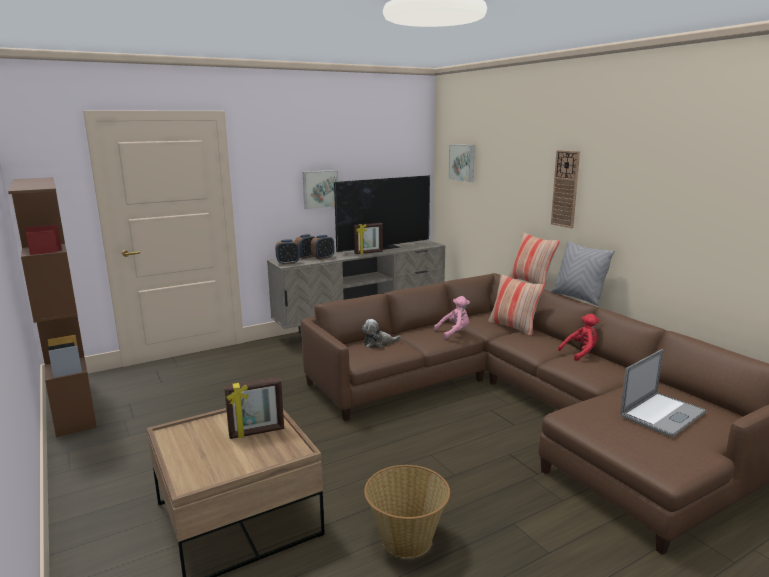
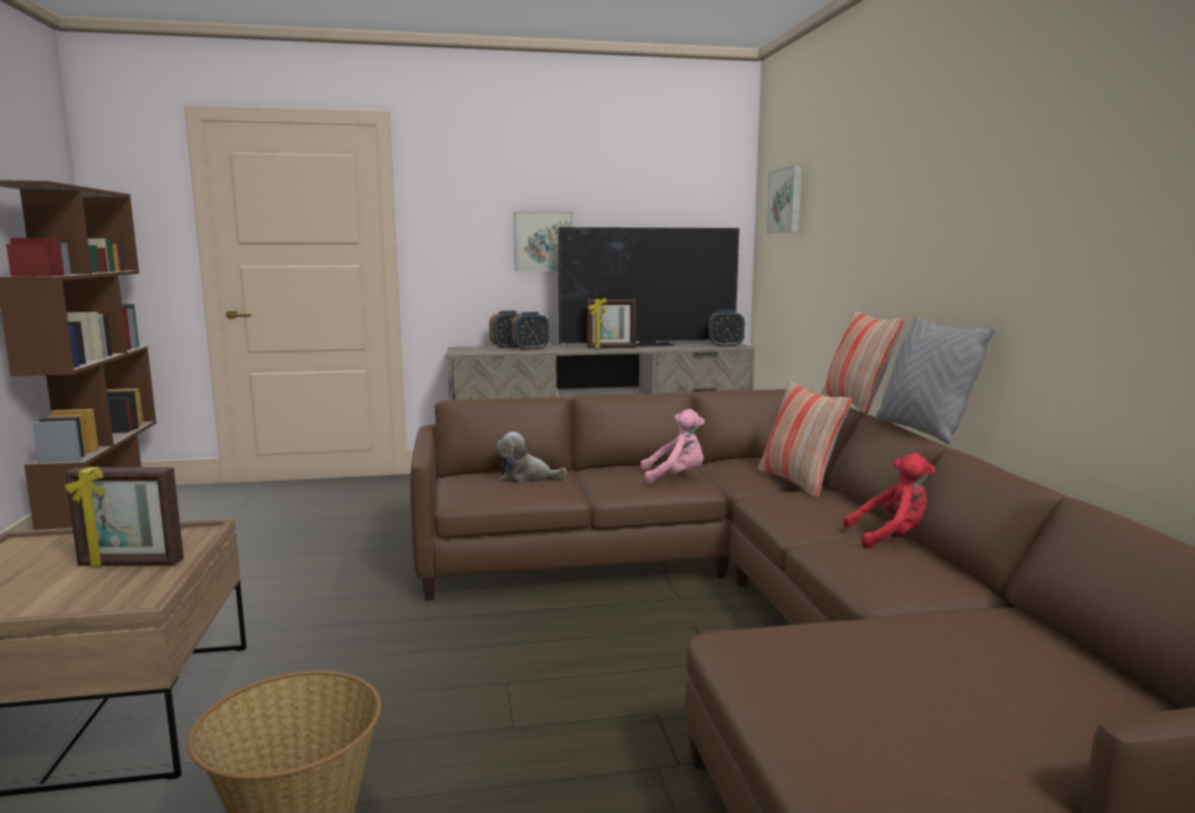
camera: 20 degrees right, 5 degrees down
(288, 263) = (468, 351): alarm clock -> alarm clock (726, 346)
(565, 189) = (921, 216): wall clock -> none
(662, 414) = (967, 678): laptop -> none

